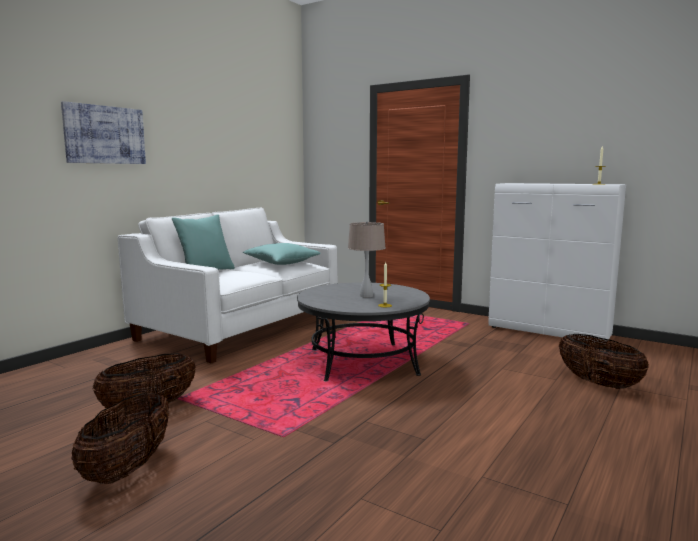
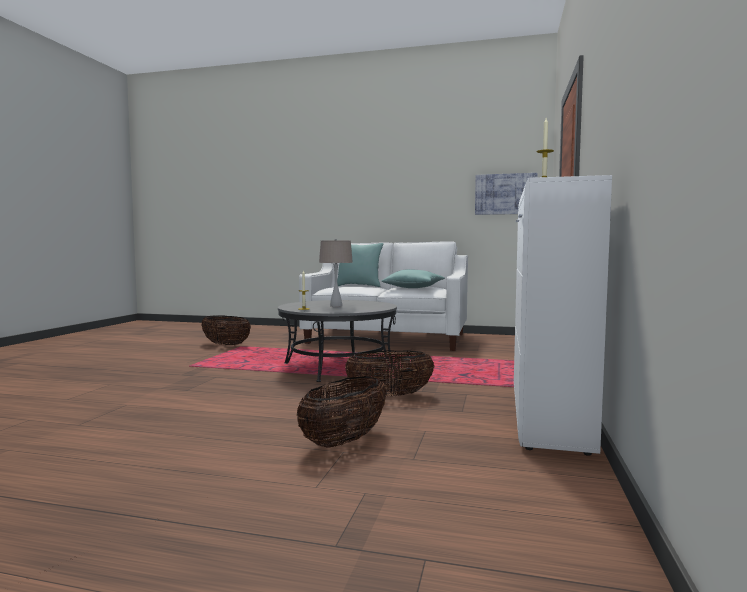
camera: 70 degrees right, 5 degrees down
(105, 135) = (333, 189): picture -> picture (505, 194)
(128, 468) = (154, 352): basket -> basket (389, 396)

